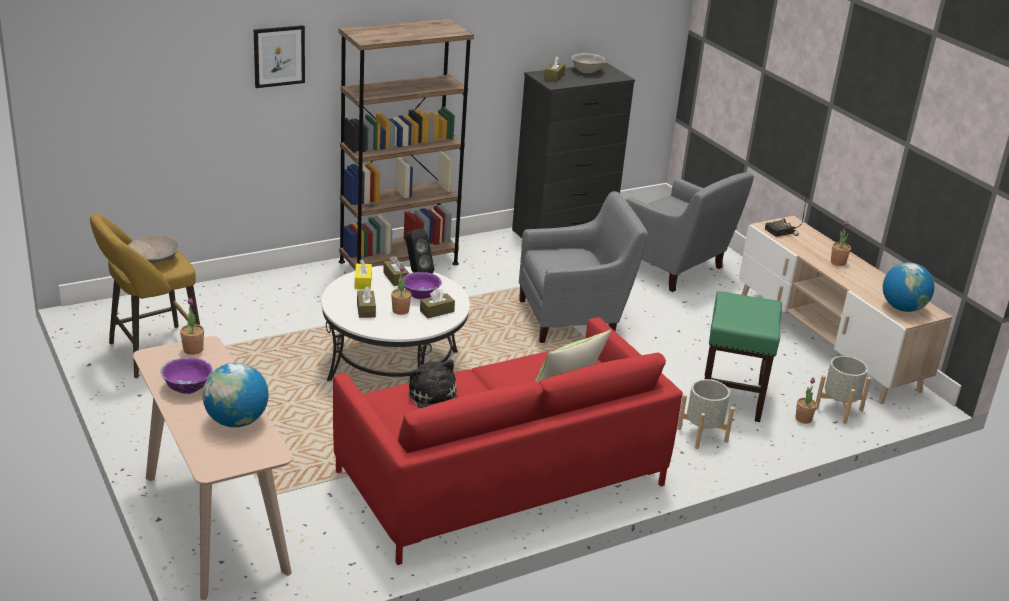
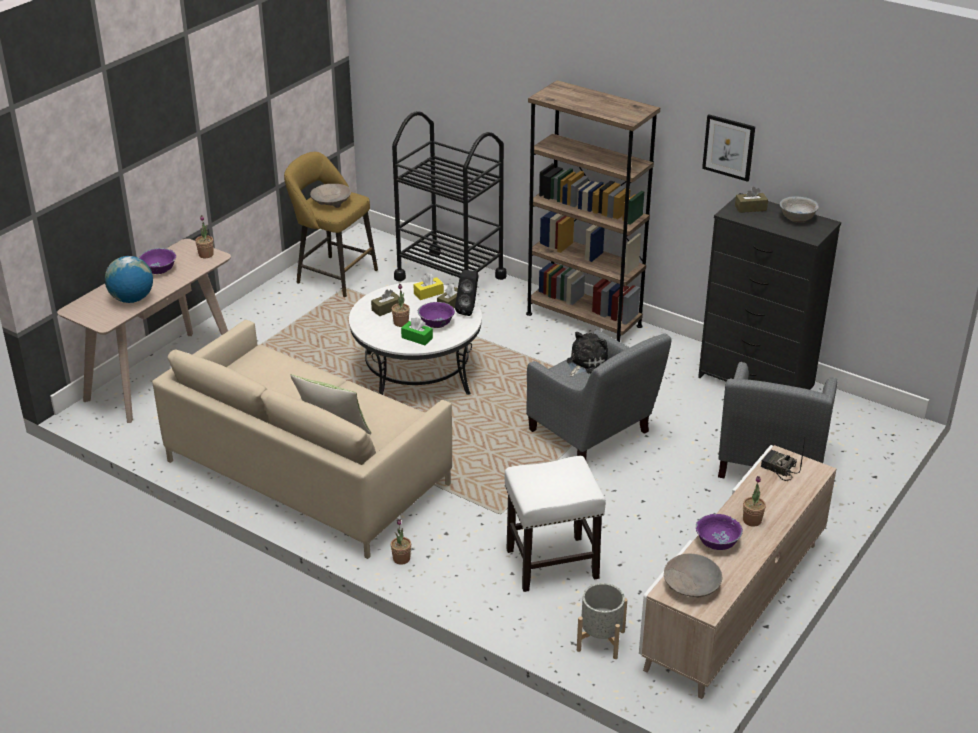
camera: 65 degrees right, 5 degrees up
(245, 295) = (450, 278): none -> black cart
(279, 56) = (512, 87): picture -> picture (728, 147)
(434, 398) = (279, 375): plush toy -> plush toy (585, 363)
(437, 311) = (417, 338): brown tissue box -> green tissue box
(500, 478) = (308, 472): red sofa -> beige sofa
(702, 435) = (467, 561): grey planter -> none
(732, 397) = (551, 564): green stool -> white stool
(803, 419) = (557, 620): potted plant -> potted plant (401, 559)
(857, 282) = (717, 542): none -> purple bowl
(902, 308) = (692, 585): globe -> beige bowl

